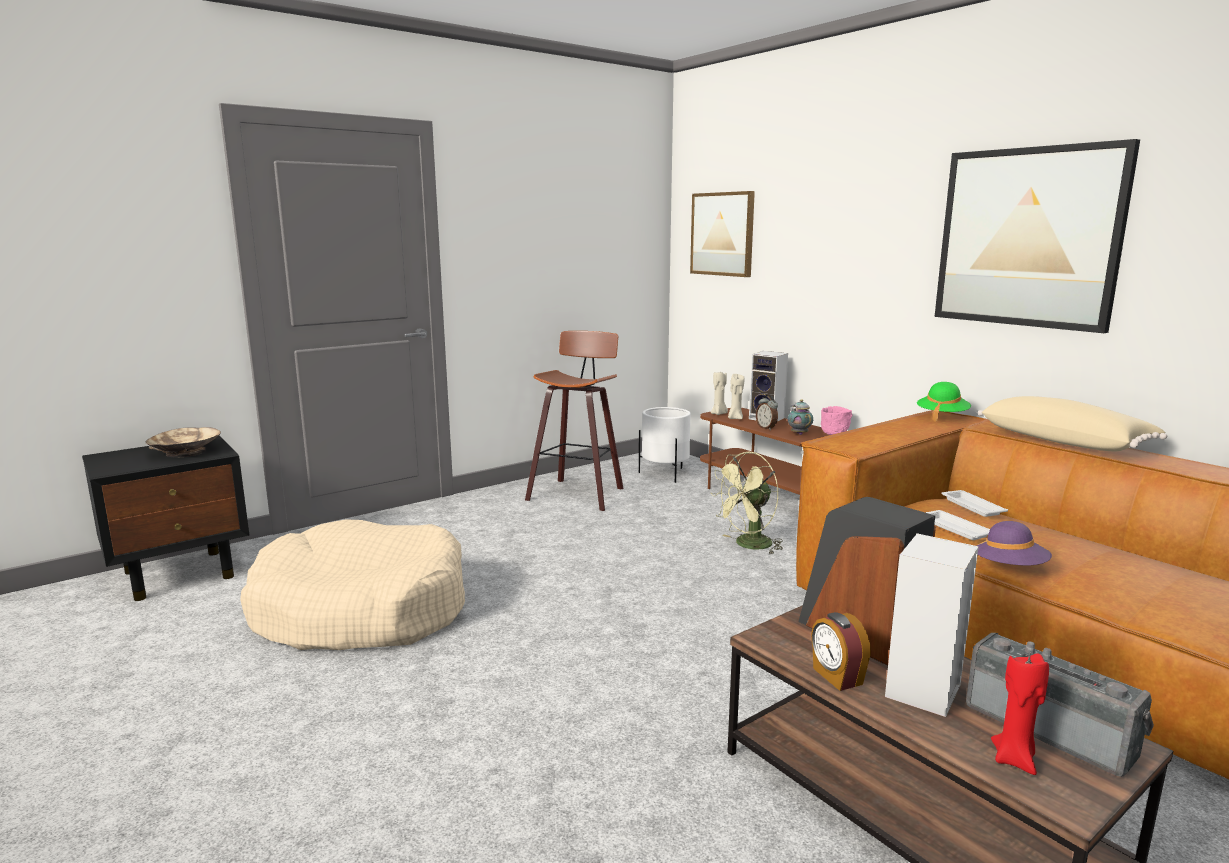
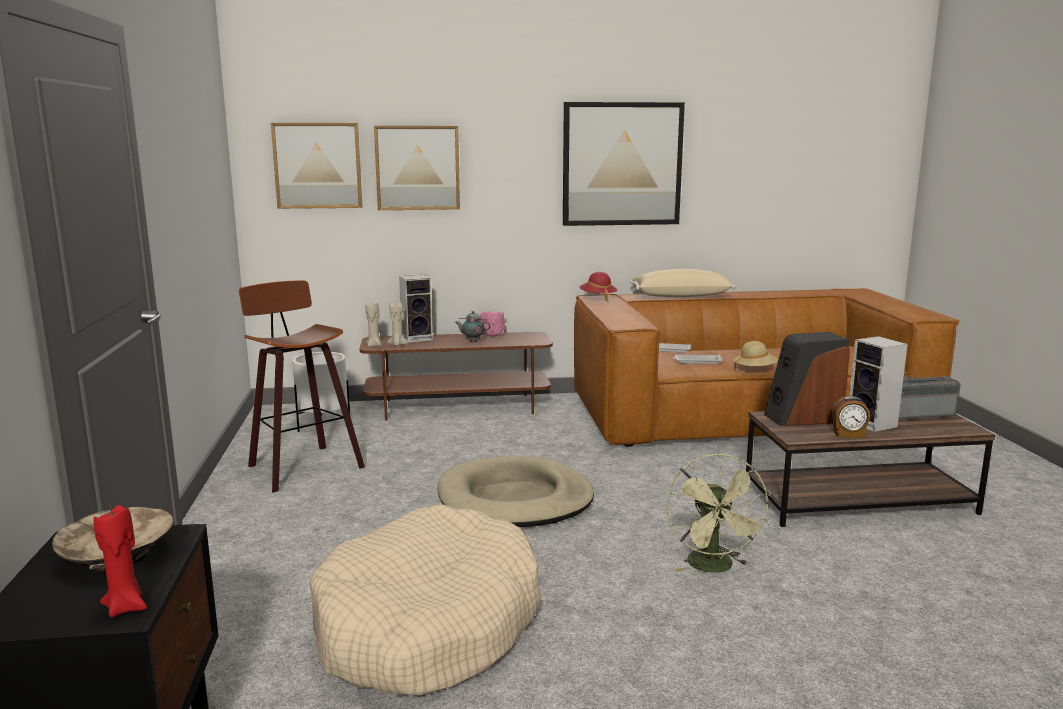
camera: 60 degrees left, 0 degrees up
(614, 581) = (515, 499): none -> beige dog bed
(748, 545) = (516, 440): green fan -> green fan (714, 568)
(766, 428) = (442, 344): alarm clock -> none
(797, 238) = (417, 168): none -> picture
(942, 416) = (598, 298): green hat -> red hat
(1010, 568) = (754, 370): purple hat -> beige hat
(1014, 759) = (936, 427): red candle -> red candle (126, 607)

